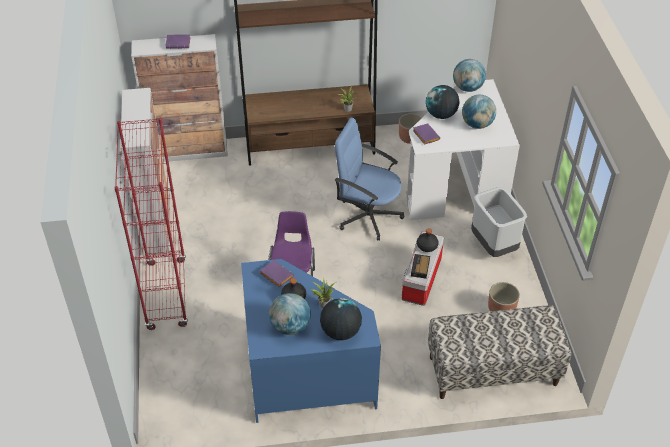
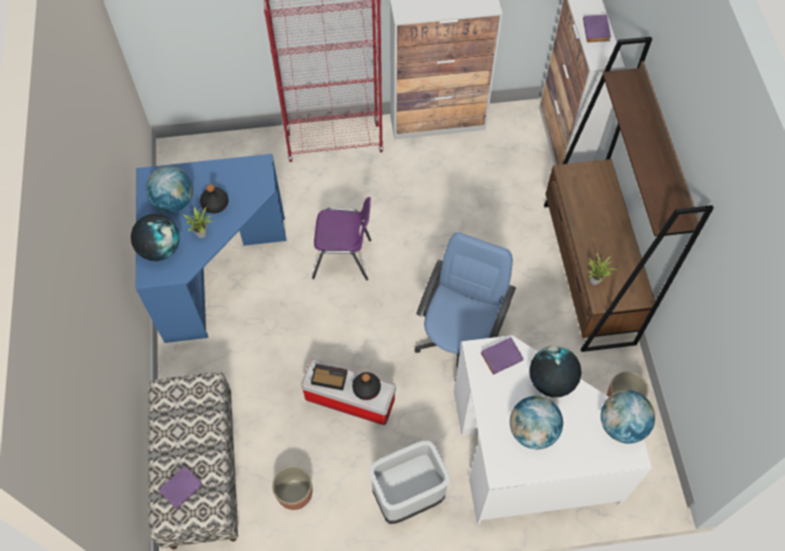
camera: 90 degrees right, 15 degrees up
(275, 276) = (249, 186): purple book -> purple book (181, 487)

